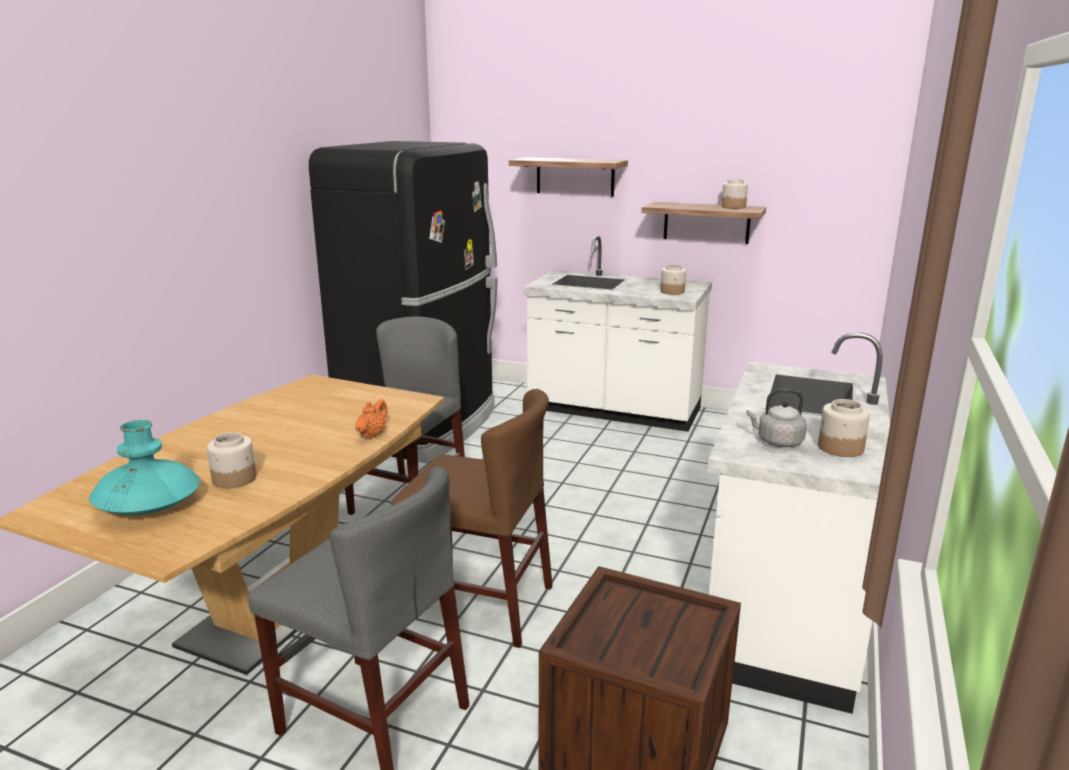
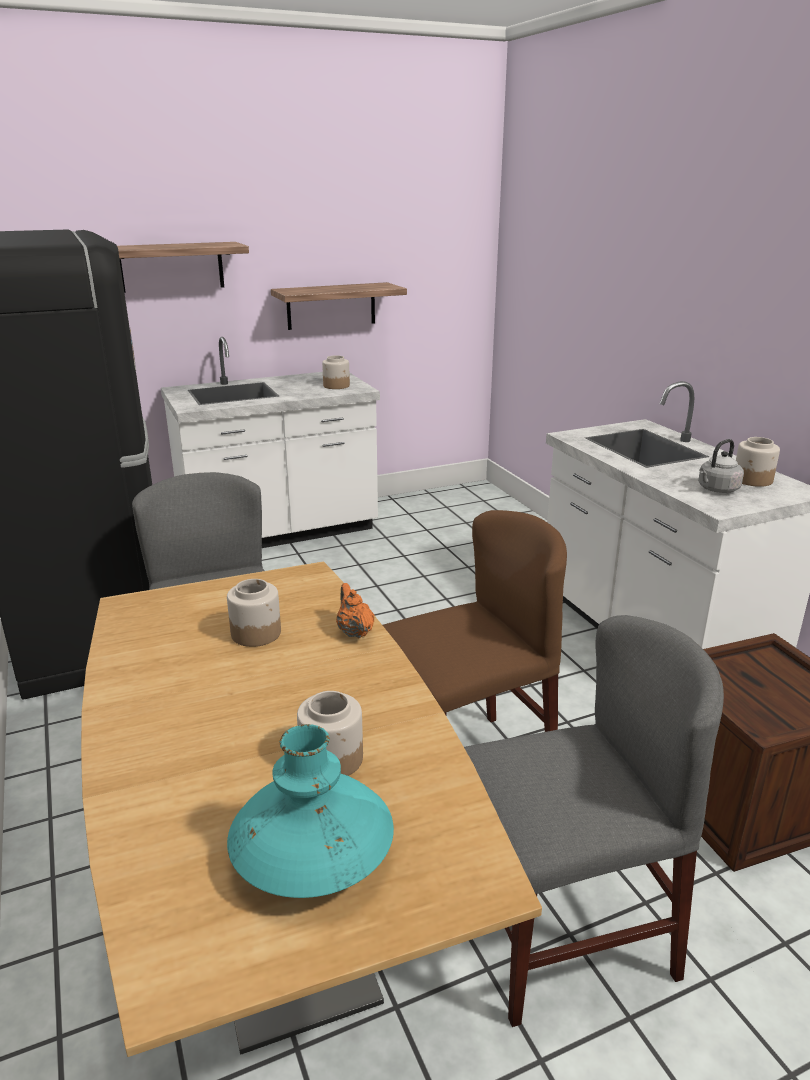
camera: 45 degrees left, 5 degrees up
(733, 207) = (365, 285): jar -> jar (256, 633)

